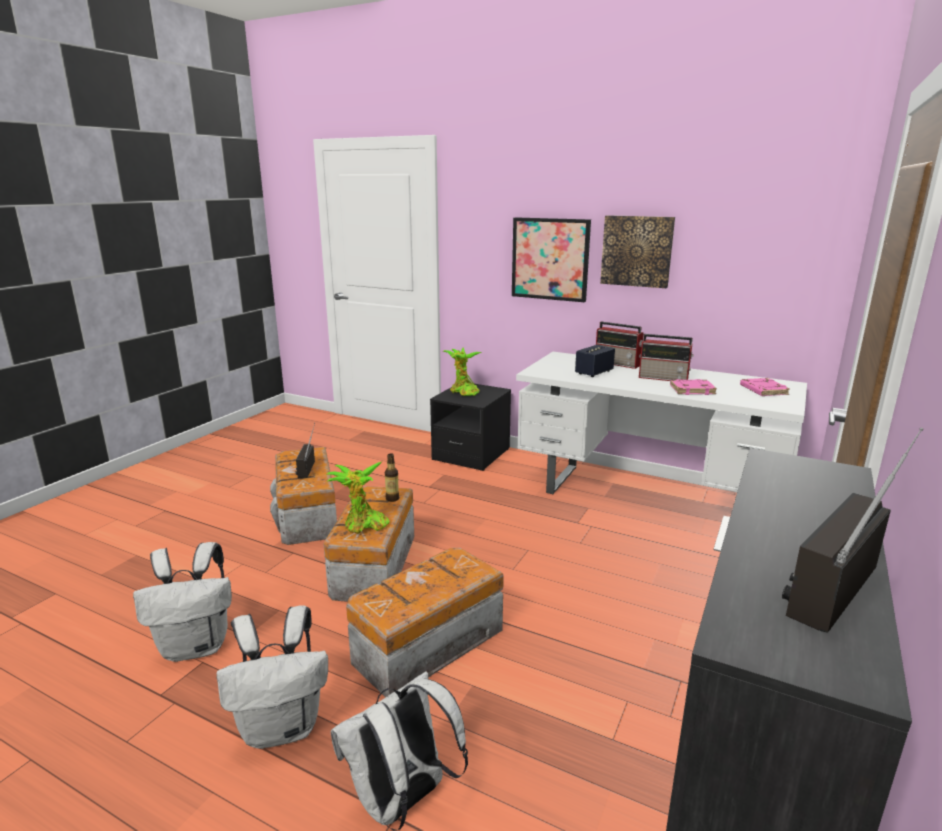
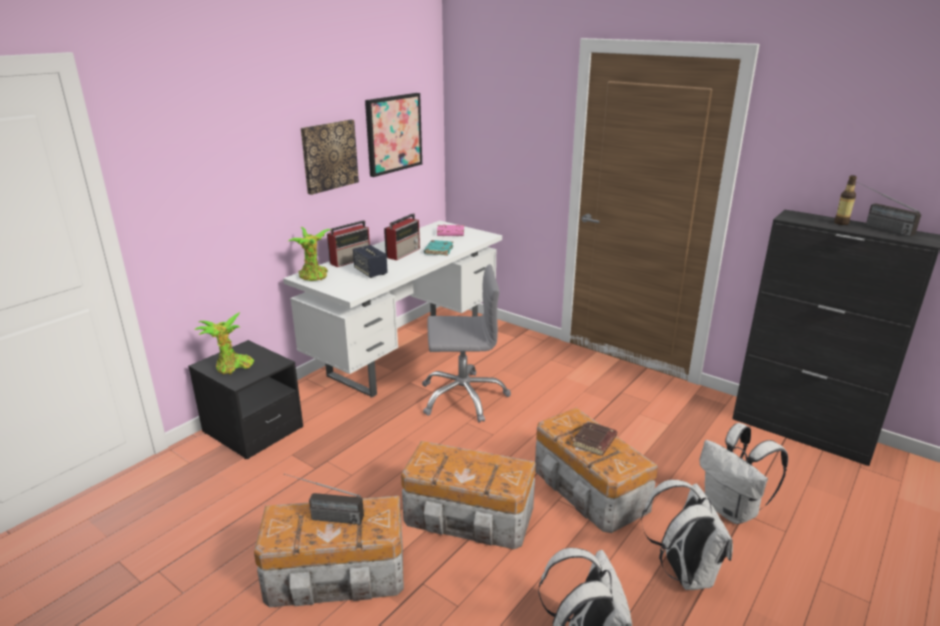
camera: 80 degrees left, 5 degrees up
(363, 526) = (494, 472): potted plant -> potted plant (314, 277)
(392, 499) = (443, 452): bottle -> bottle (841, 223)
(424, 585) = (594, 442): none -> brown book
(550, 259) = (258, 184): picture -> picture (393, 133)
(578, 542) = (463, 397): none -> grey office chair
(692, 390) = (438, 250): pink book -> turquoise book

